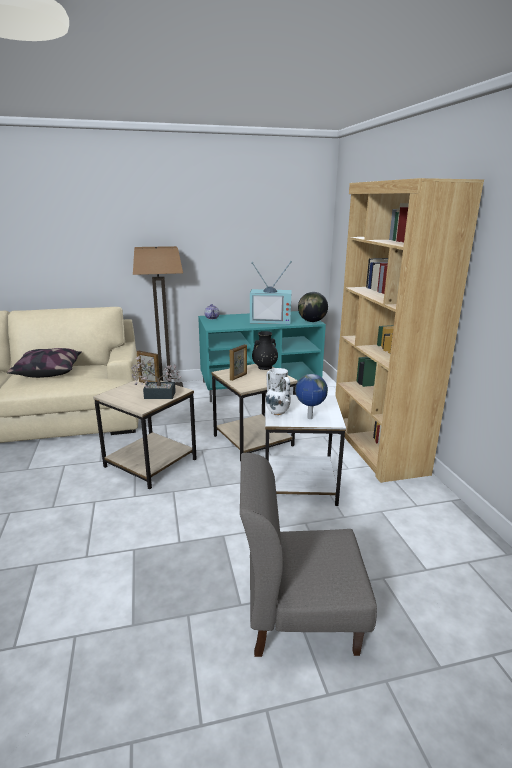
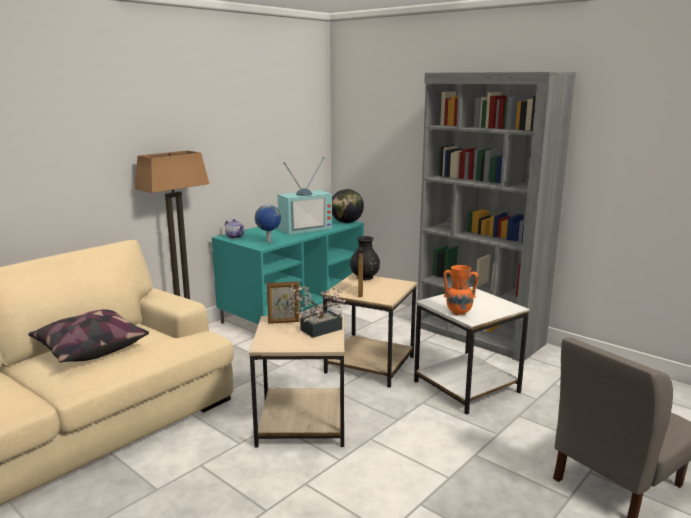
camera: 35 degrees left, 5 degrees down
(277, 412) = (458, 313): white vase -> orange vase
(309, 418) = (491, 310): globe -> globe (268, 242)
(376, 447) = (479, 335): brown bookcase -> grey bookcase

